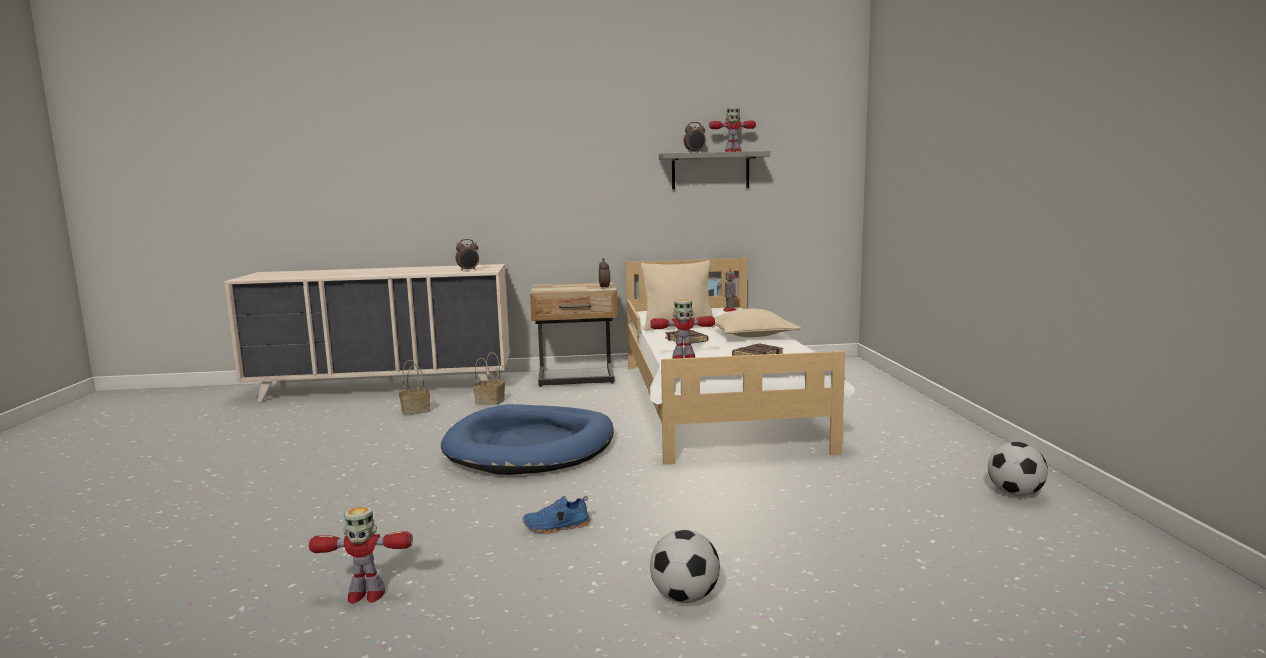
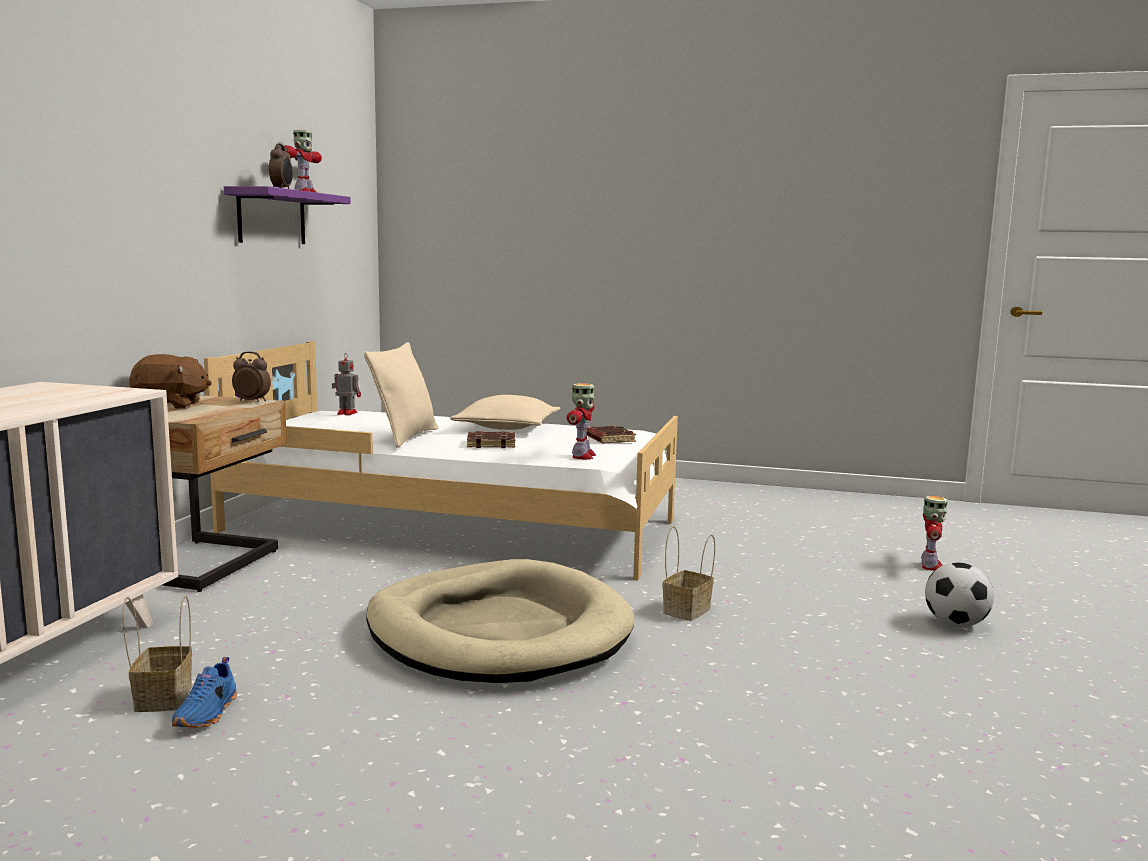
camera: 70 degrees left, 0 degrees up
(365, 595) = (944, 774): toy robot -> toy robot (930, 566)
(468, 270) = (87, 396): alarm clock -> none
(489, 402) = (221, 634): basket -> basket (687, 611)
(531, 446) = (498, 632): blue dog bed -> beige dog bed
(557, 527) = (787, 651): blue shoe -> blue shoe (208, 714)
(572, 285) = (170, 406): none -> brown plush toy
(710, 171) = (272, 217): grey shelf -> purple shelf
(1015, 494) = (795, 502): football -> none

